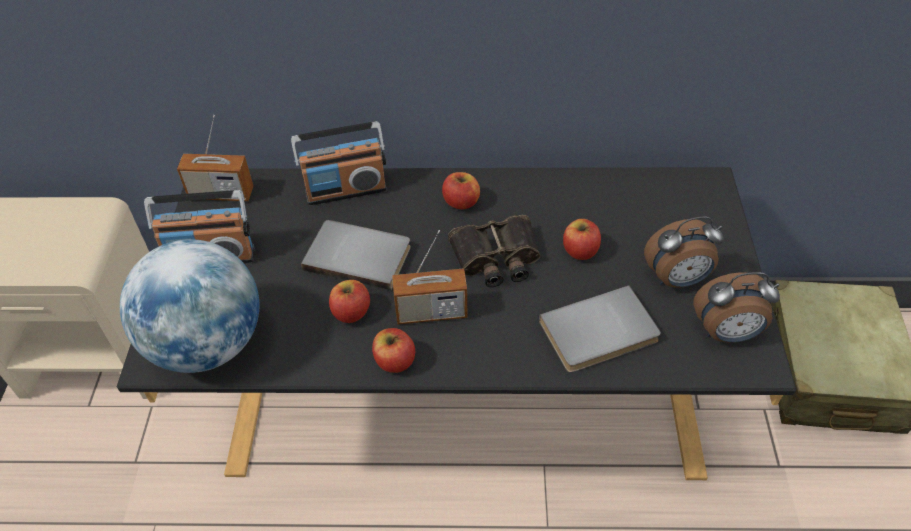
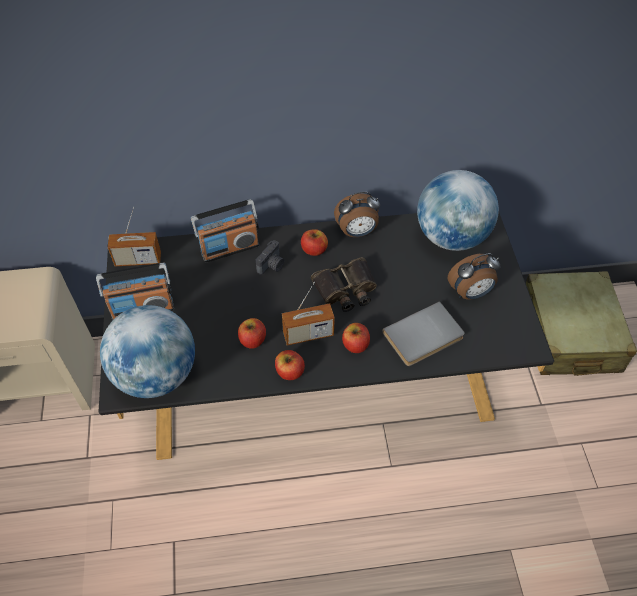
camera: 10 degrees left, 5 degrees up
(359, 255) = (249, 297): grey book -> none
(399, 217) = (272, 265): none -> camera
(580, 251) = (402, 278): apple -> apple (355, 344)
(658, 202) = (451, 236): none -> globe
(726, 333) = (506, 327): alarm clock -> alarm clock (357, 232)

